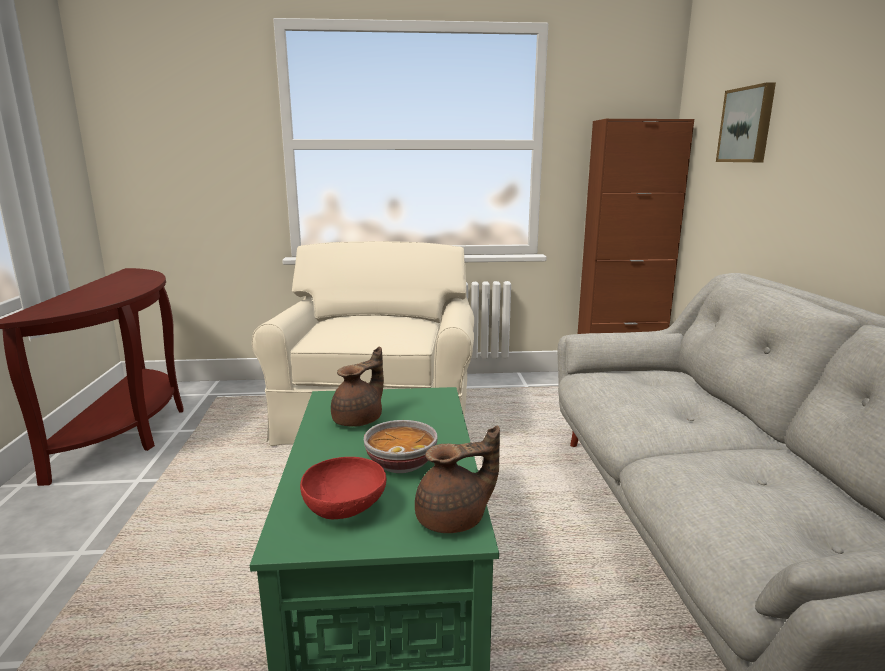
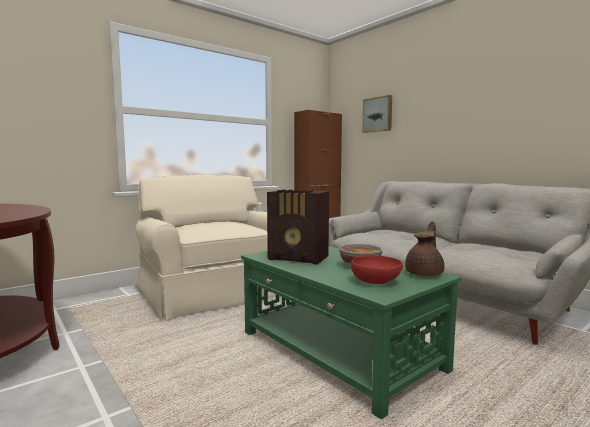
camera: 35 degrees left, 10 degrees down
(359, 419) = (299, 258): brown teapot -> radio

